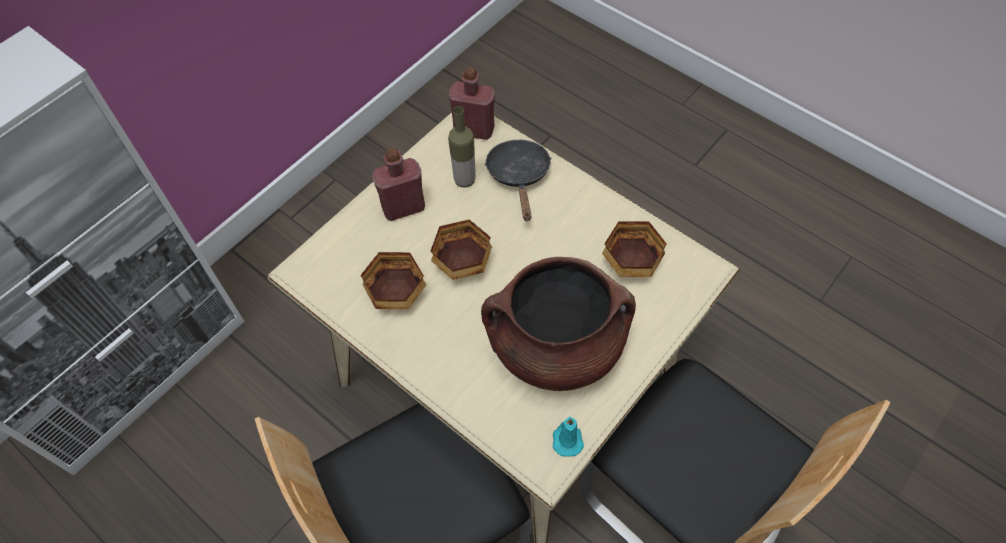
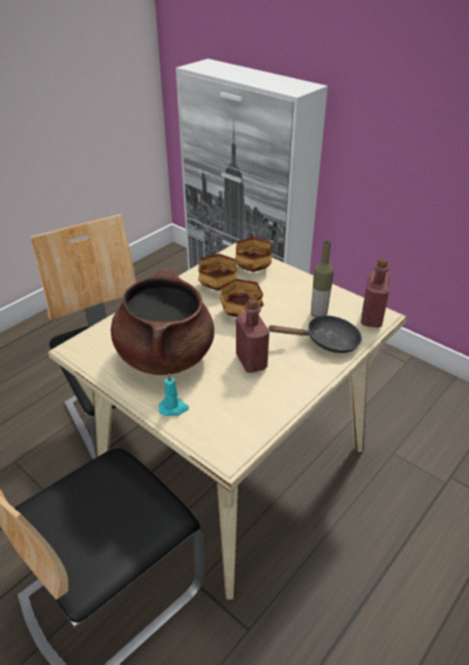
camera: 90 degrees right, 20 degrees down
(403, 207) = (290, 287): red bottle -> red bottle (251, 361)
(567, 439) = (91, 358): turquoise candle -> turquoise candle (173, 408)
(632, 262) = (238, 404): bowl -> bowl (254, 268)

